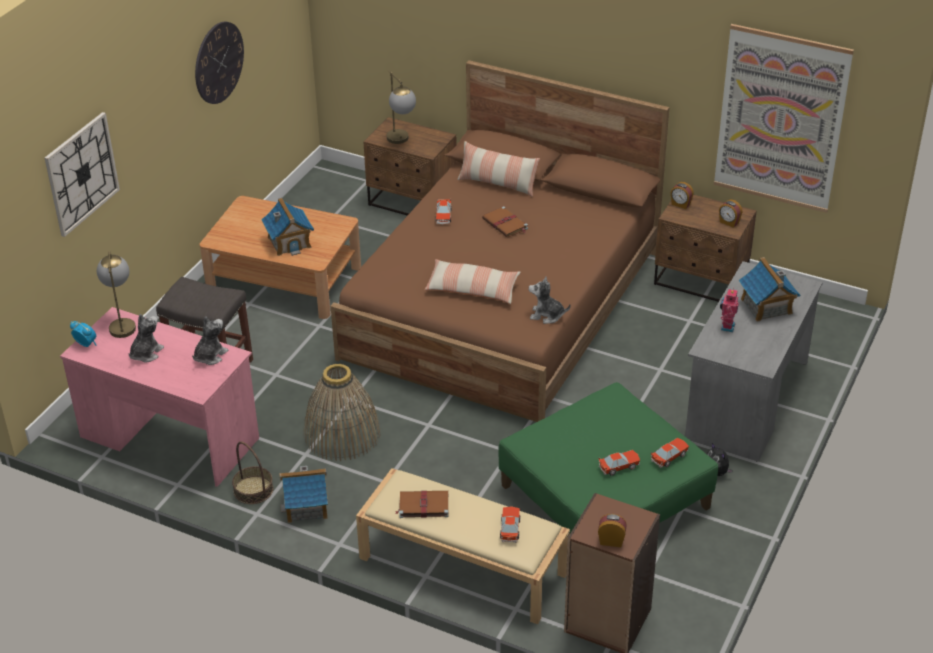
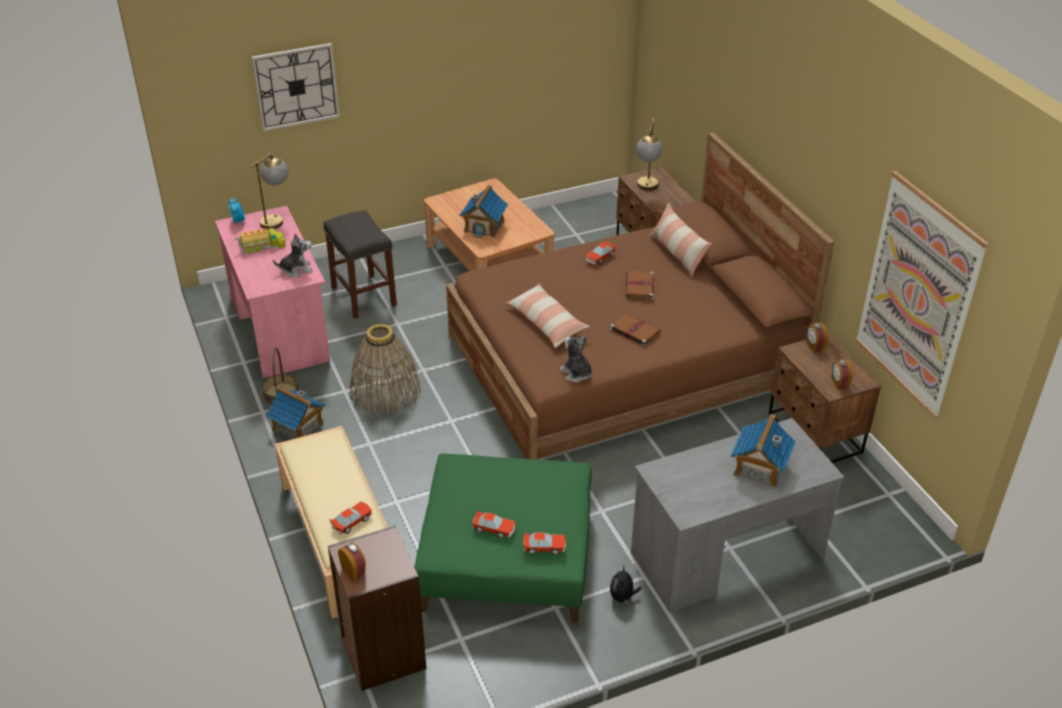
camera: 40 degrees right, 0 degrees up
(146, 353) = (262, 246): plush toy -> toy truck
(218, 62) = (494, 51): wall clock -> none
(423, 505) = (318, 465): brown book -> brown book (634, 331)
(726, 326) = (699, 463): toy robot -> none

